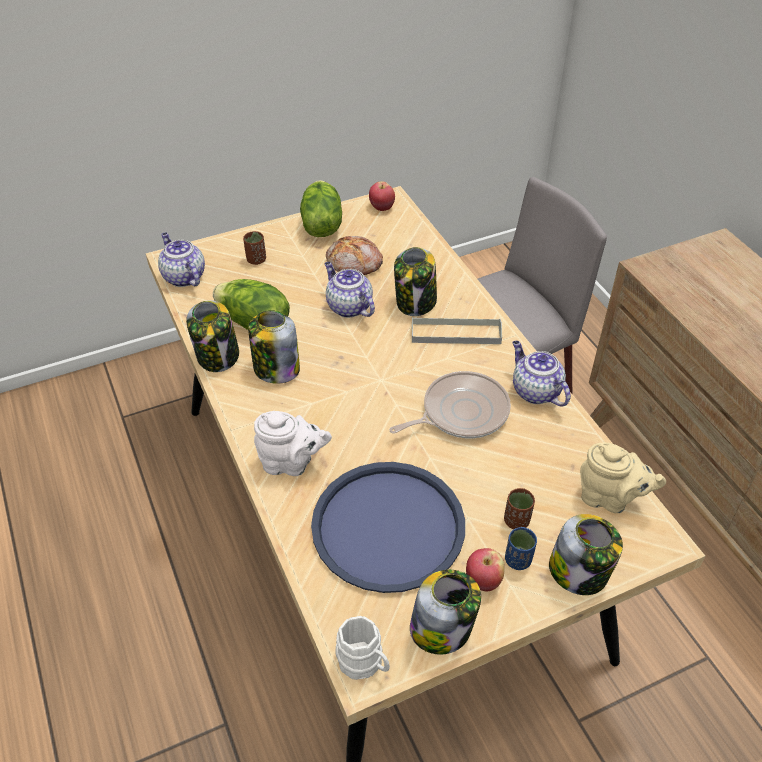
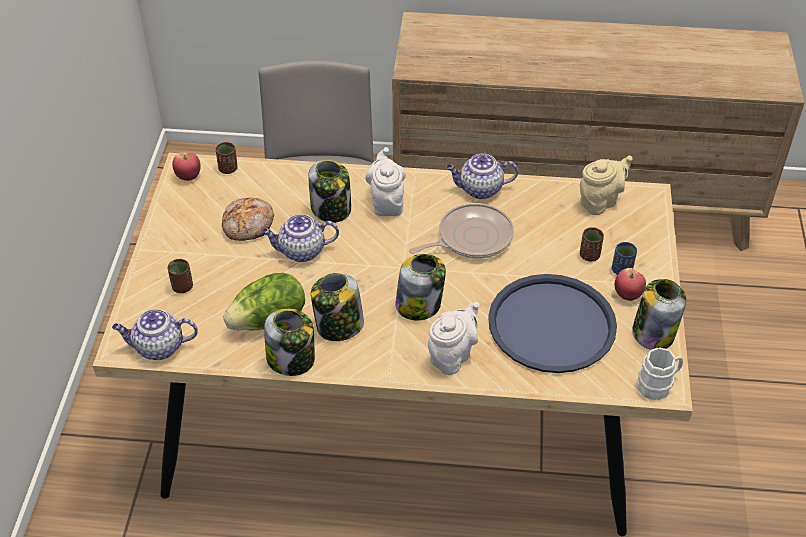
camera: 60 degrees left, 0 degrees up
(321, 225) = (174, 225): lettuce -> none
(410, 223) = (228, 169): none -> brown cup
(455, 333) = (387, 203): grey tray -> white teapot
(460, 412) = (471, 238): frying pan -> frying pan turned 60 degrees clockwise
(579, 572) = (649, 246): jar -> jar (419, 305)

